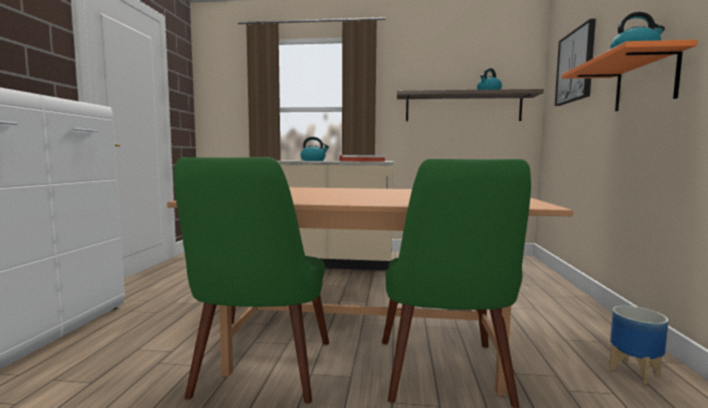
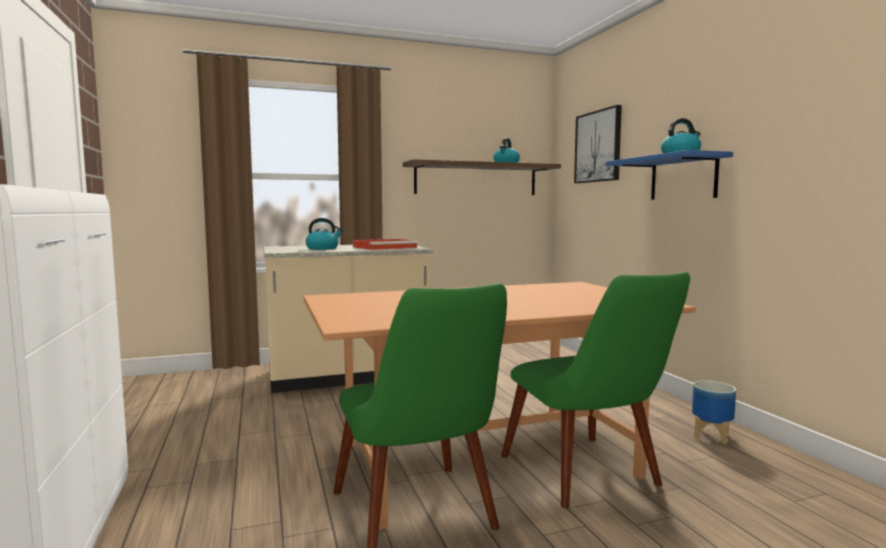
camera: 25 degrees left, 0 degrees up
(645, 82) = (683, 178): orange shelf -> blue shelf

